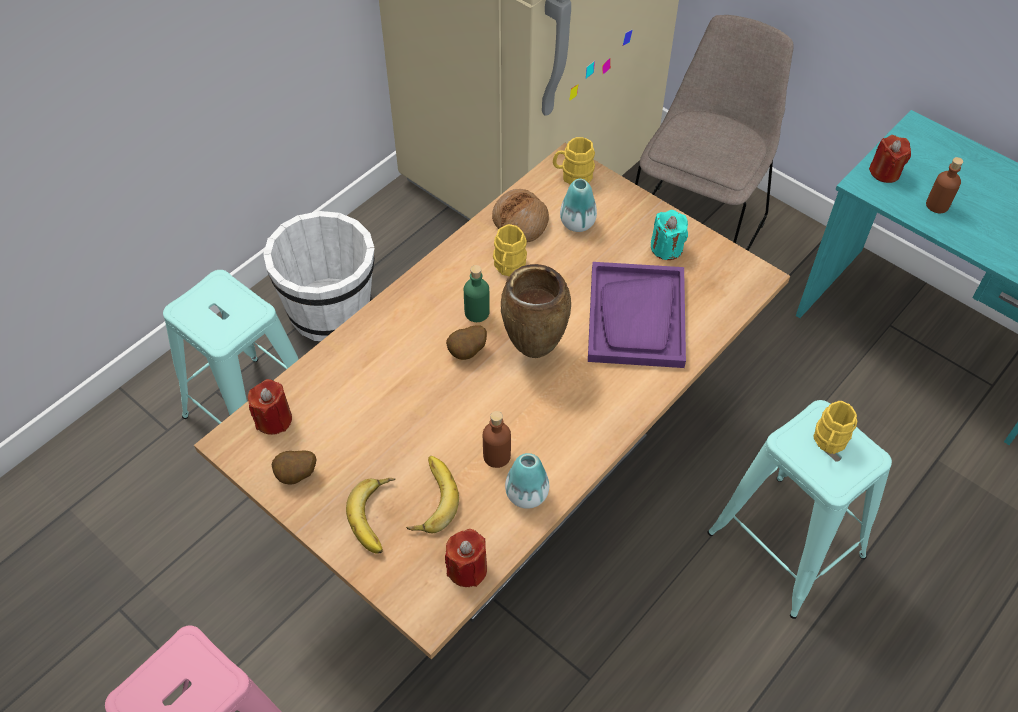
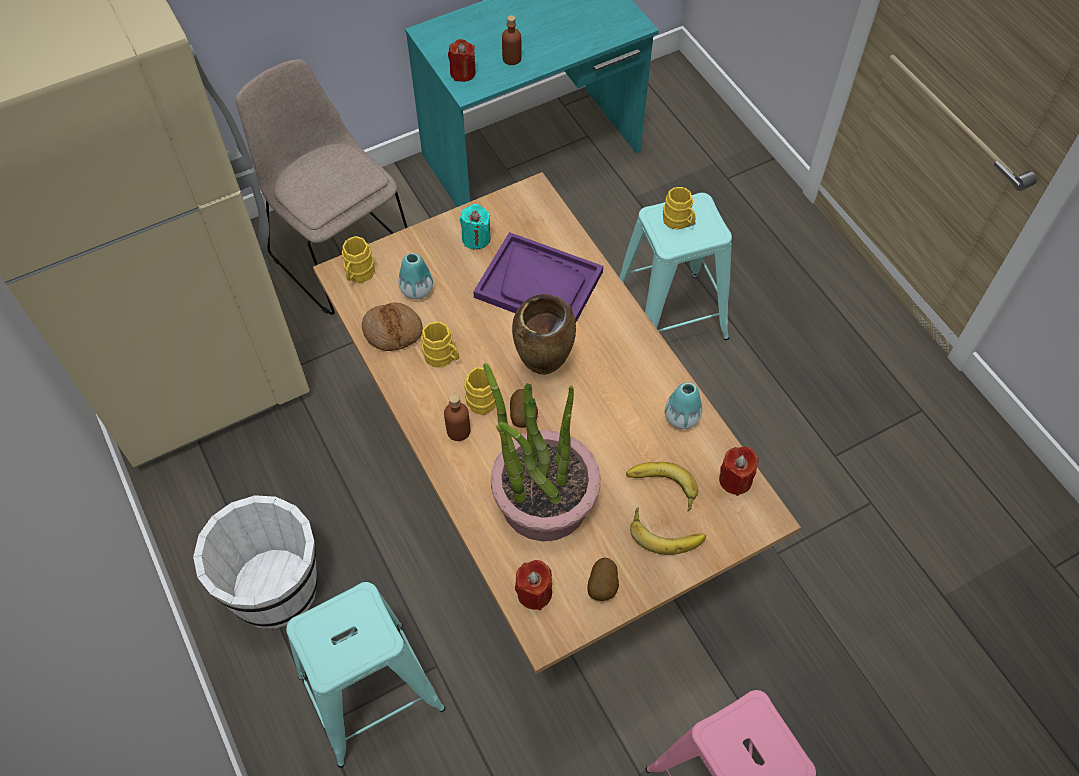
camera: 70 degrees left, 5 degrees up
(378, 397) = (543, 500): none -> potted plant
(477, 312) = (483, 396): green bottle -> yellow mug
(497, 456) = (638, 427): brown bottle -> brown bottle (458, 430)

